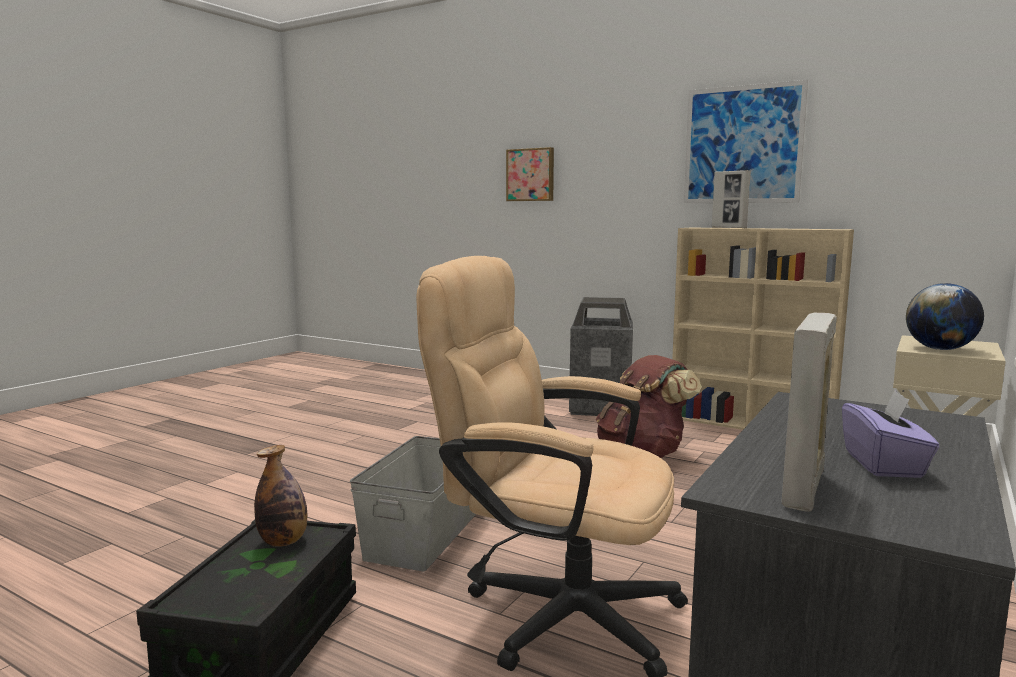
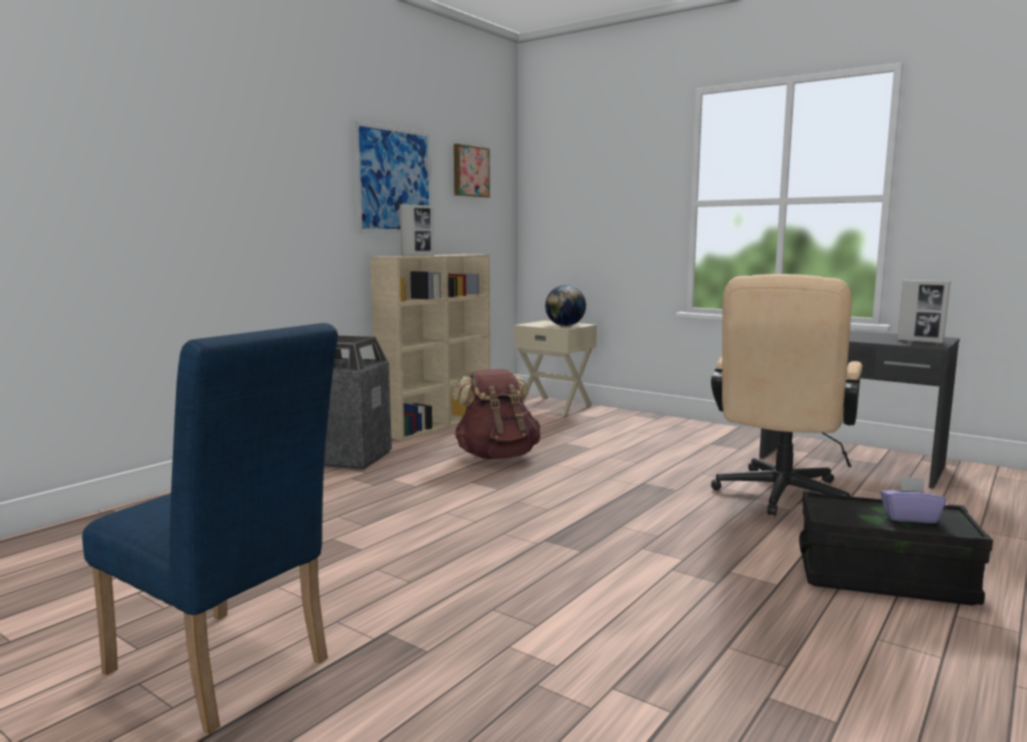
camera: 85 degrees left, 0 degrees up
(254, 422) = (226, 672): none -> blue chair
(283, 542) = (846, 512): bottle -> none
(426, 533) = (680, 530): grey storage box -> none
(531, 175) = (188, 190): picture -> picture (469, 171)
(884, 464) = (877, 336): purple tissue box -> purple tissue box (909, 517)

